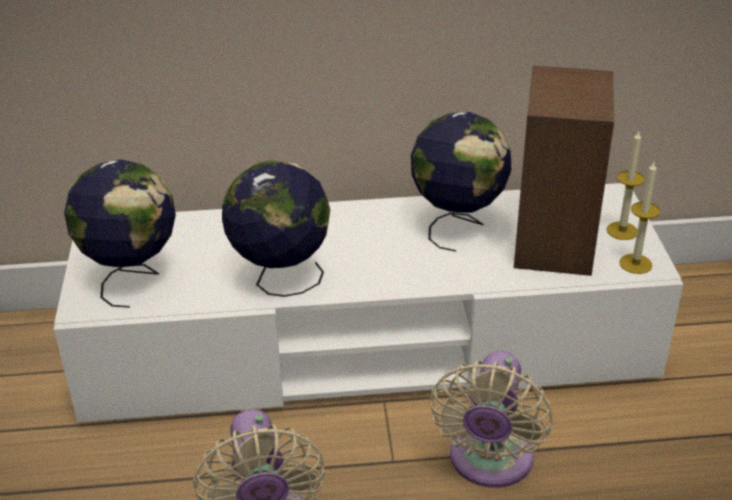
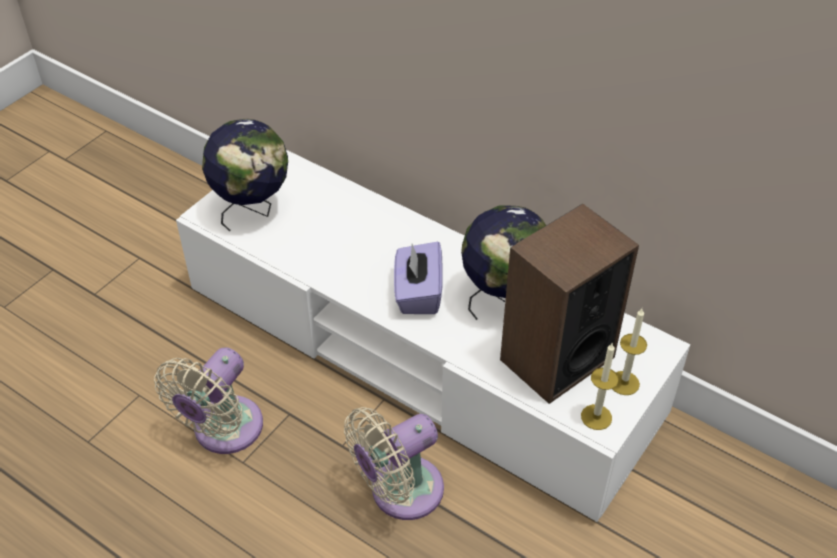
camera: 40 degrees right, 10 degrees up
(281, 280) = (336, 268): globe -> none
(381, 259) = (418, 293): none -> purple tissue box

